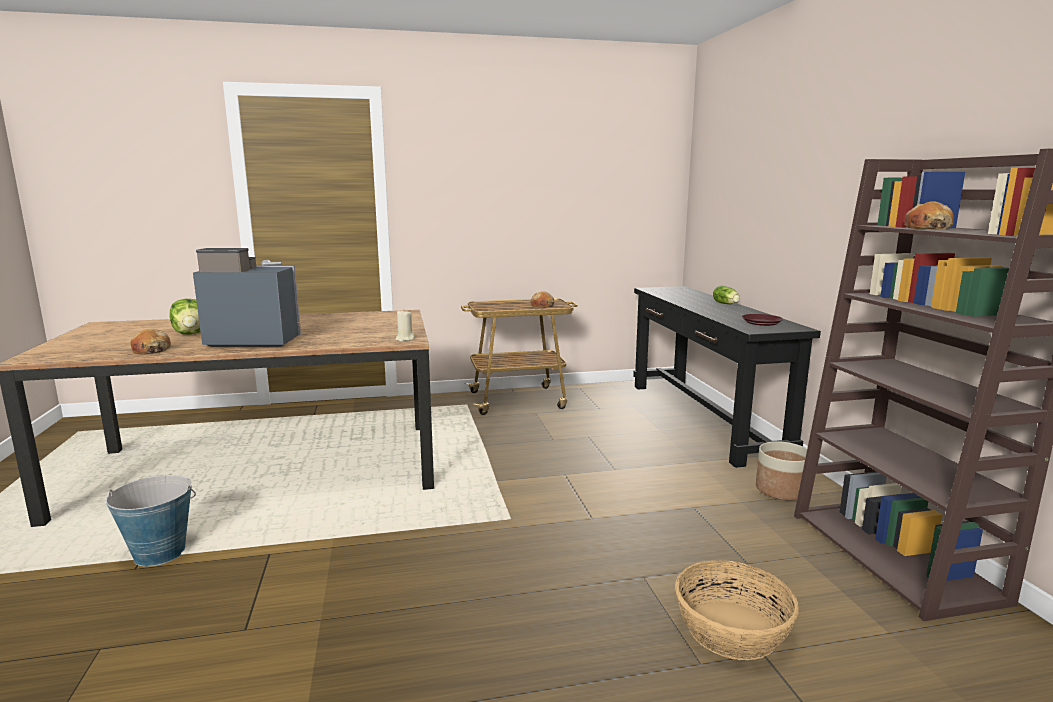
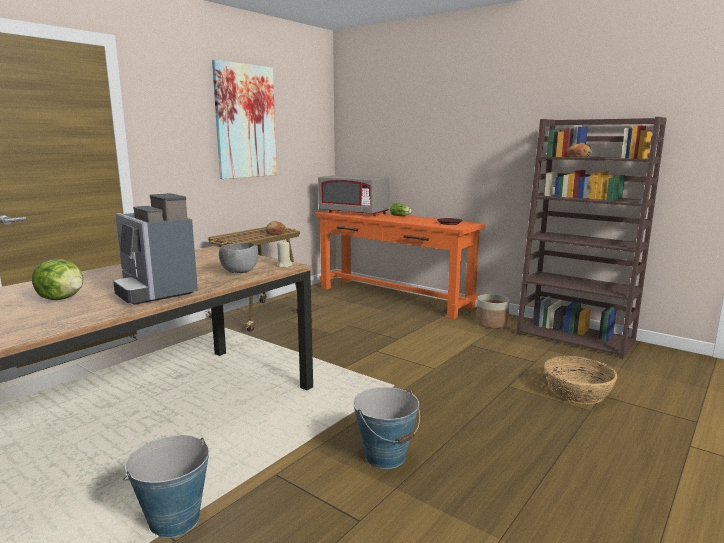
camera: 40 degrees left, 0 degrees up
(151, 350) = (75, 318): bread -> none
(251, 341) = (155, 291): coffee machine -> coffee machine turned 90 degrees counterclockwise
(353, 338) = (239, 272): none -> grey bowl
(369, 585) = (385, 456): none -> bucket
(539, 171) = (245, 121): none -> picture
(678, 293) = (354, 213): none -> grey microwave
(703, 418) = (393, 297): black console table -> orange console table

